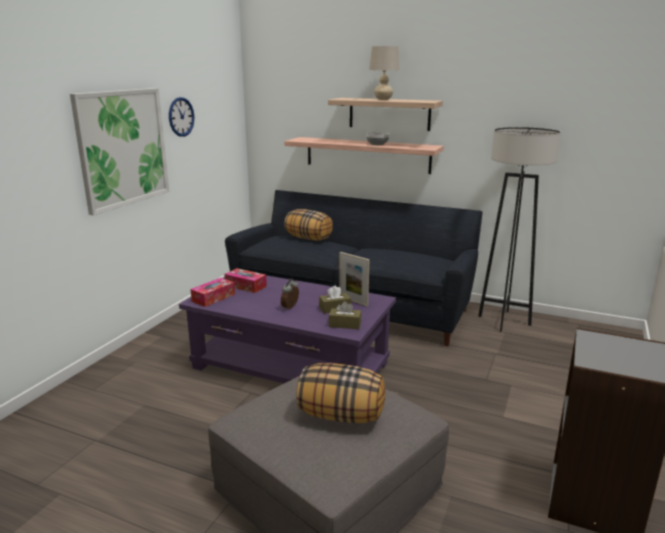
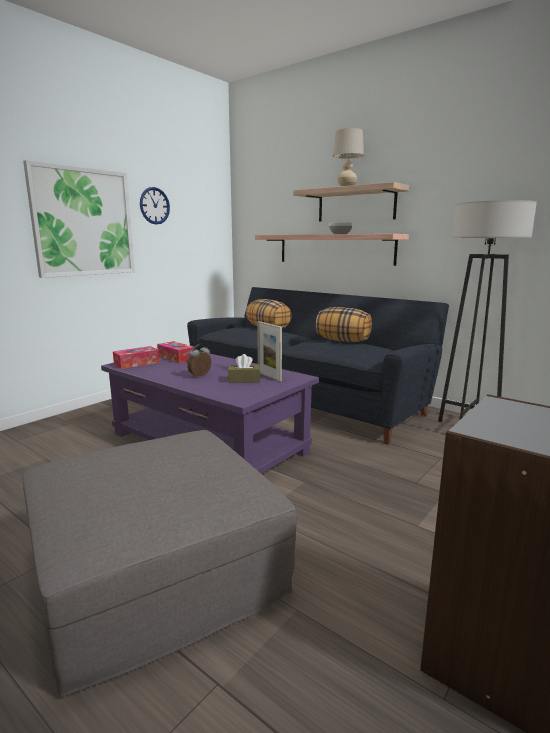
camera: 15 degrees right, 5 degrees down
(341, 415) = (160, 477): pillow -> pillow (343, 341)
(345, 324) = (241, 393): brown tissue box -> none

